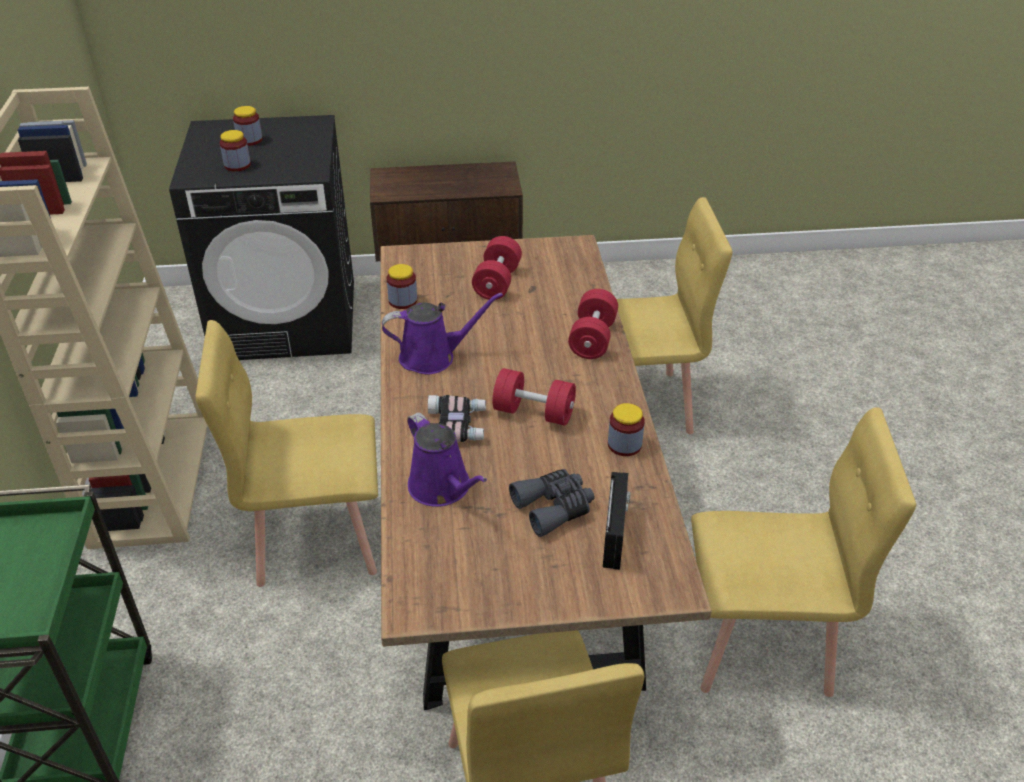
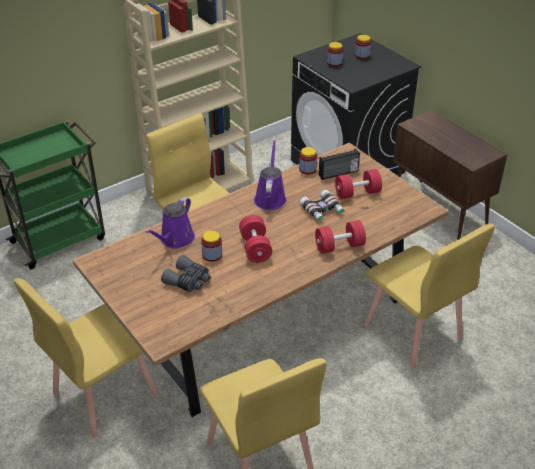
camera: 60 degrees right, 0 degrees up
(433, 357) = (270, 197): purple watering can -> purple watering can turned 135 degrees counterclockwise
(457, 426) = (223, 226): binoculars -> binoculars (322, 210)
(616, 536) = (183, 309): radio -> radio (338, 174)
(624, 445) = (256, 289): jar -> jar (212, 255)

